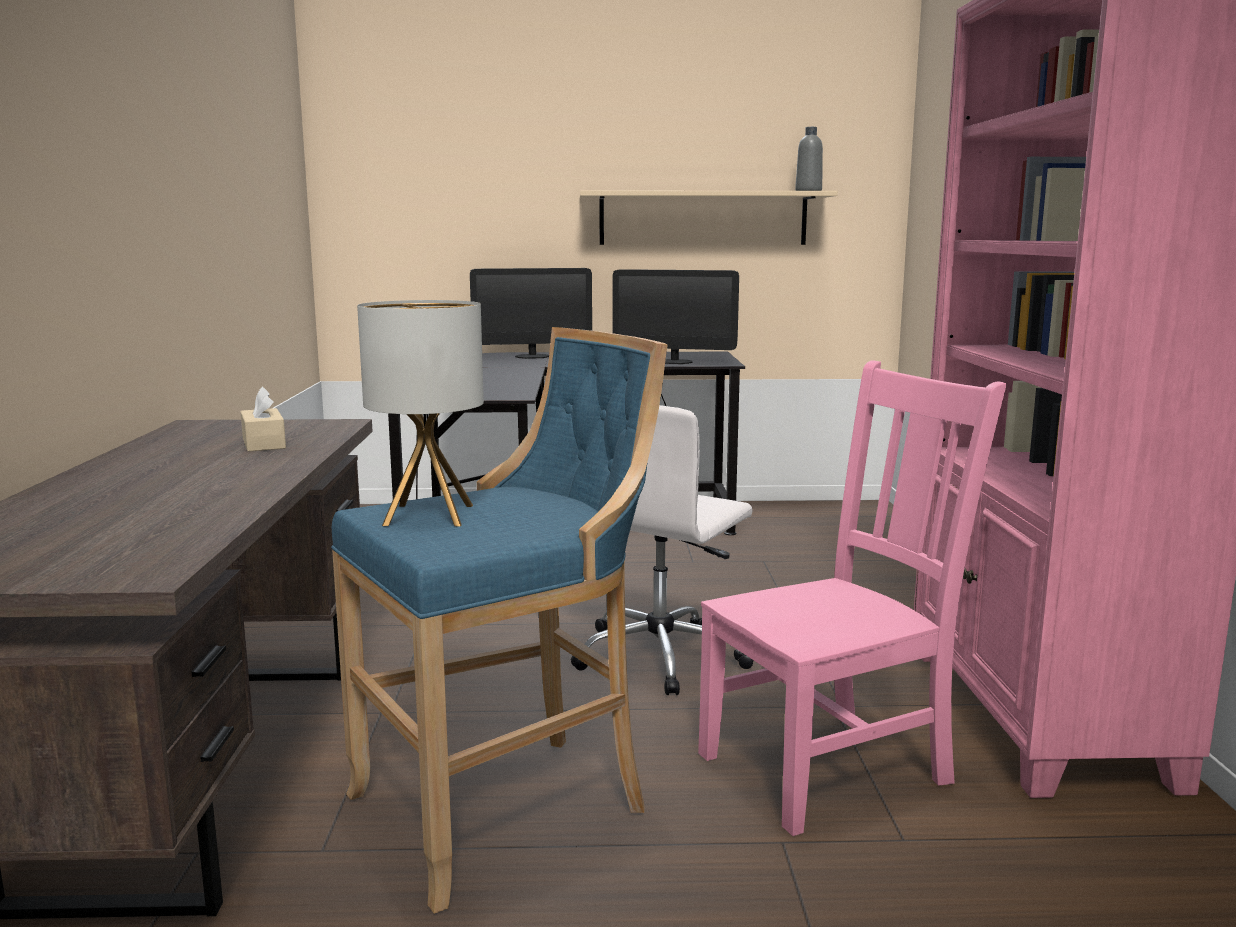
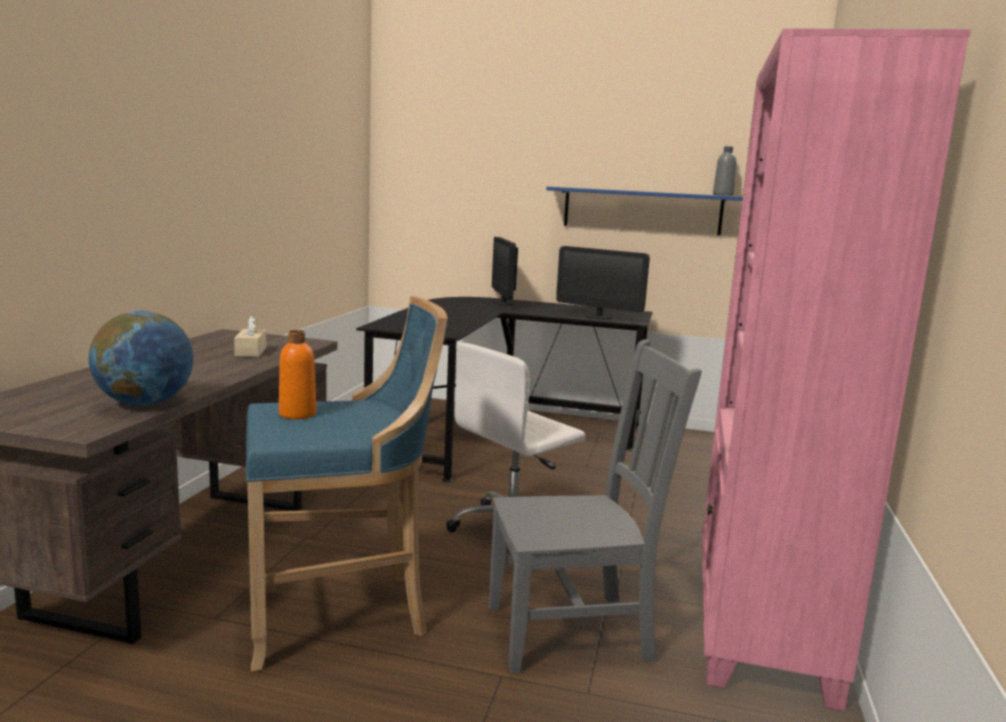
camera: 15 degrees right, 0 degrees up
(194, 526) = (145, 403): none -> globe
(429, 515) = (297, 414): table lamp -> orange bottle
(532, 356) = (503, 303): monitor -> monitor turned 75 degrees clockwise
(703, 218) = (642, 211): beige shelf -> blue shelf
(831, 766) = (574, 631): pink chair -> grey chair

